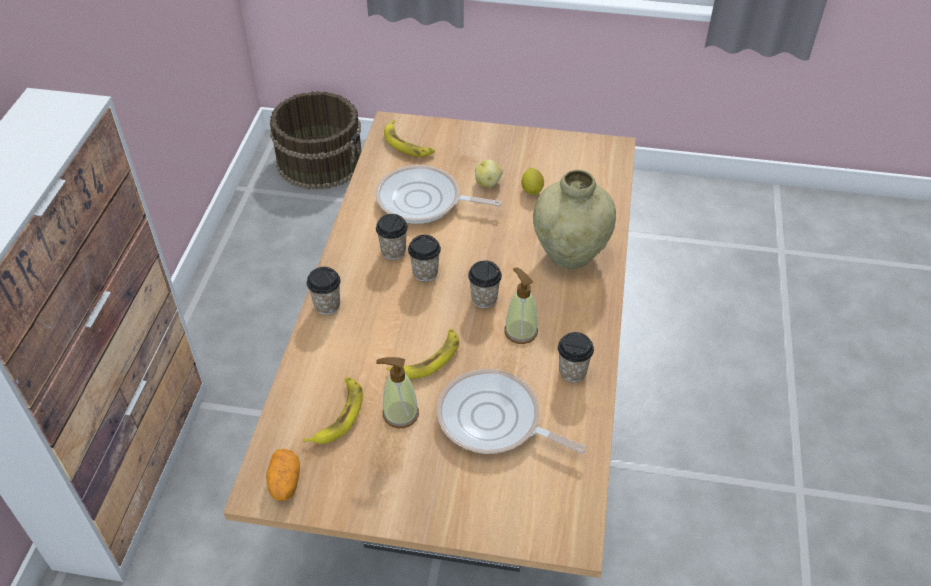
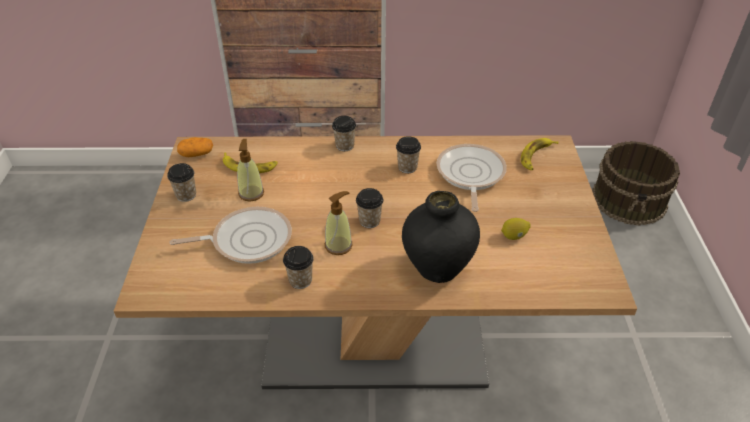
camera: 80 degrees right, 5 degrees down
(425, 273) = (389, 186): cup -> cup (186, 195)
(428, 358) = (303, 199): banana -> none
(488, 182) = (510, 208): potato -> none
(494, 421) = (247, 240): frying pan -> frying pan turned 60 degrees clockwise
(569, 254) = (437, 268): beige vase -> black vase

